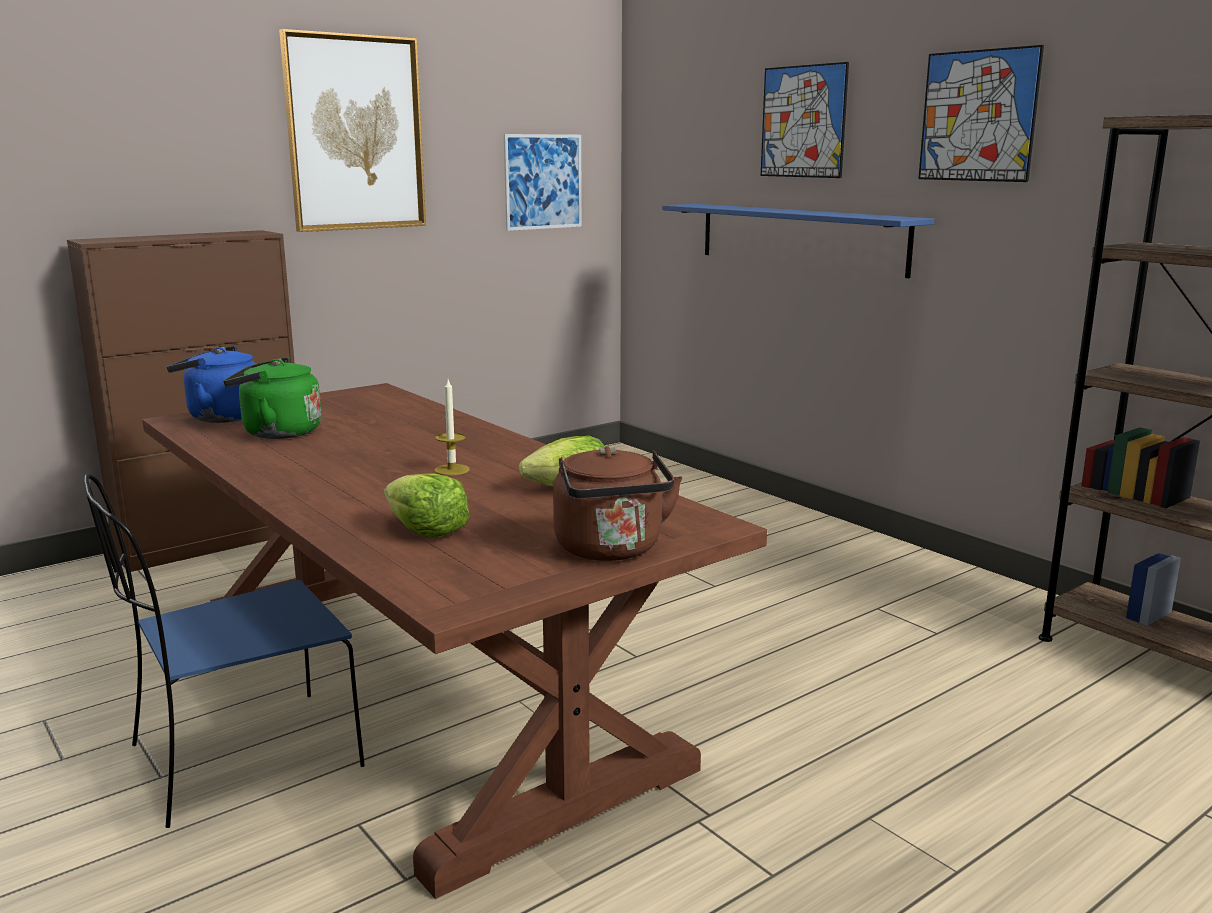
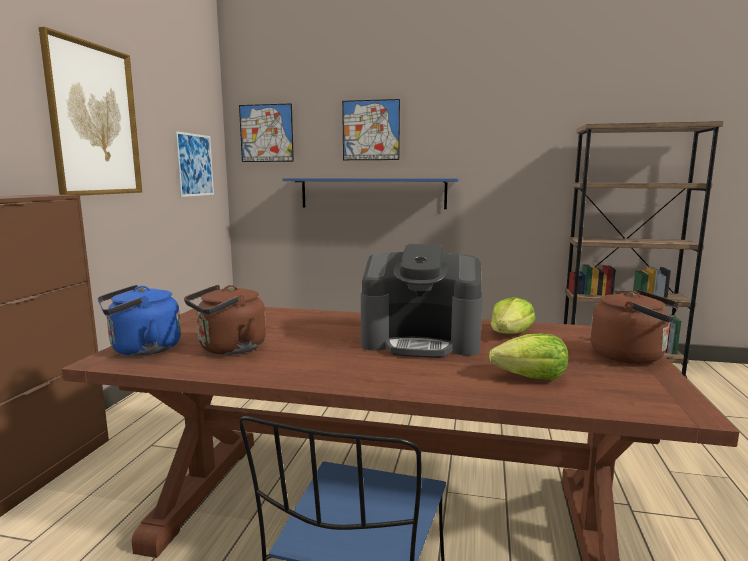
camera: 40 degrees left, 5 degrees down
(277, 433) = (229, 349): green kettle -> brown kettle
(452, 470) = (421, 341): candle -> coffee machine
(978, 116) = (480, 127): picture -> picture (266, 133)

